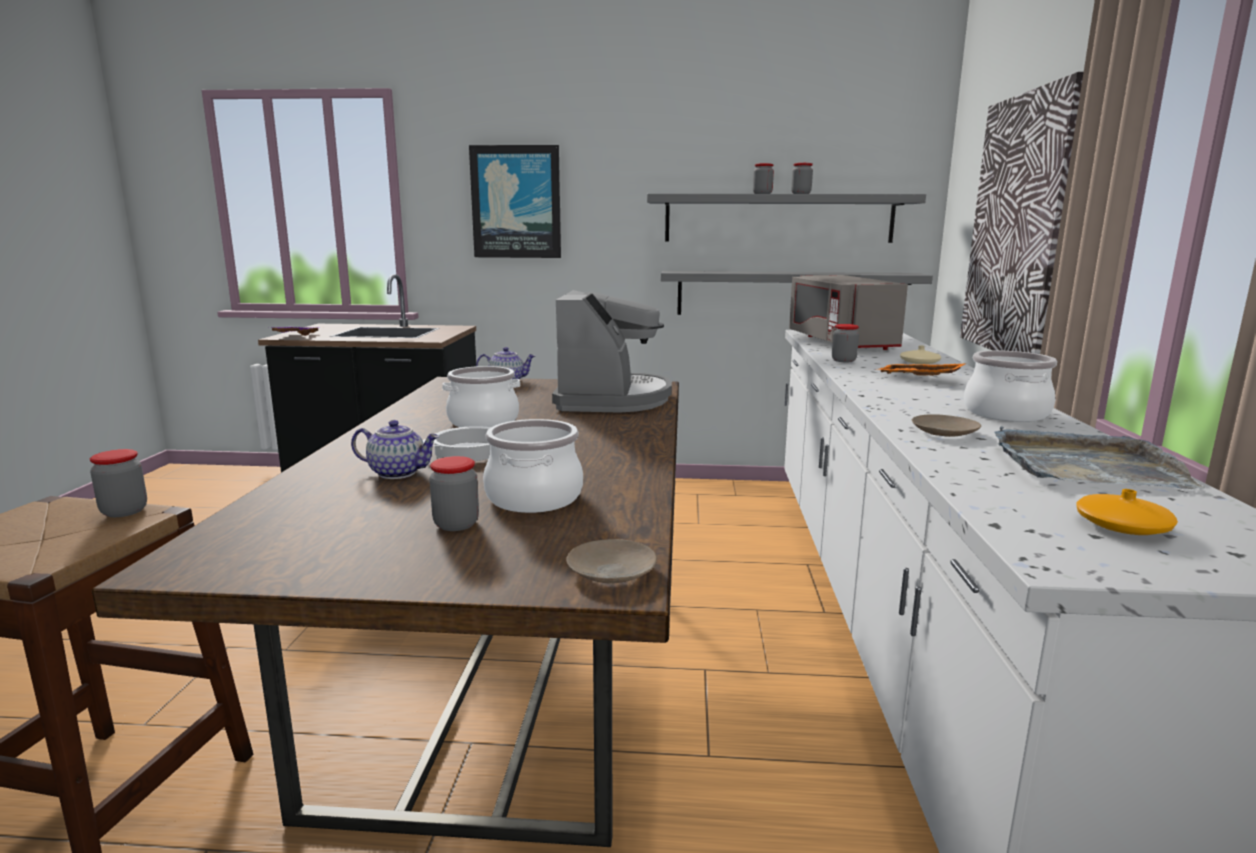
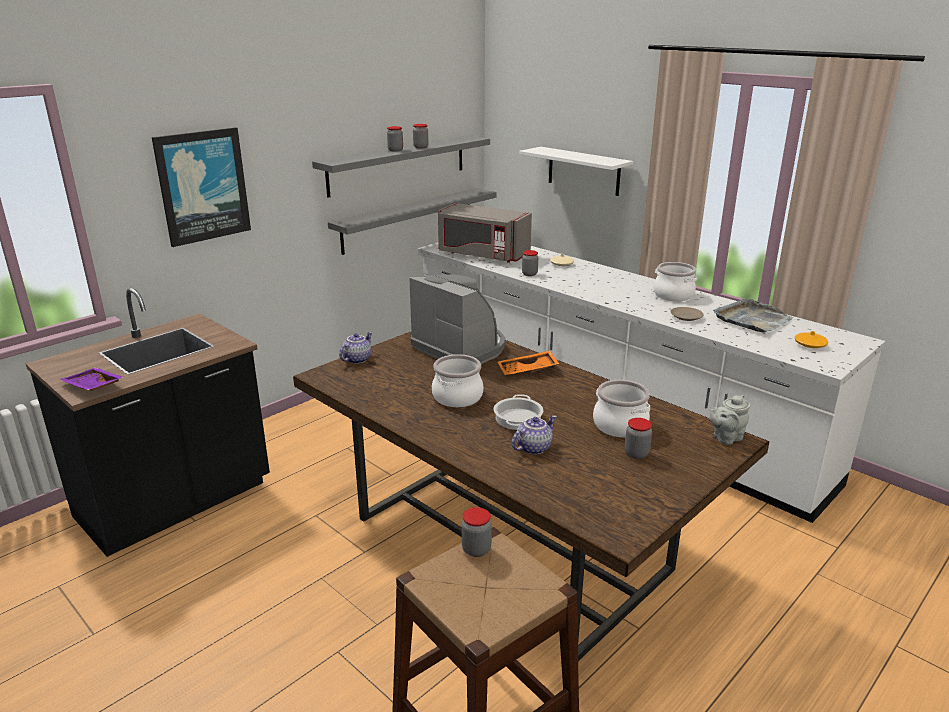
camera: 50 degrees left, 10 degrees up
(612, 572) = (725, 438): beige plate -> grey teapot
(918, 378) = (592, 279): orange tray -> orange tray (528, 371)
(1018, 226) = (583, 171): picture -> white shelf

